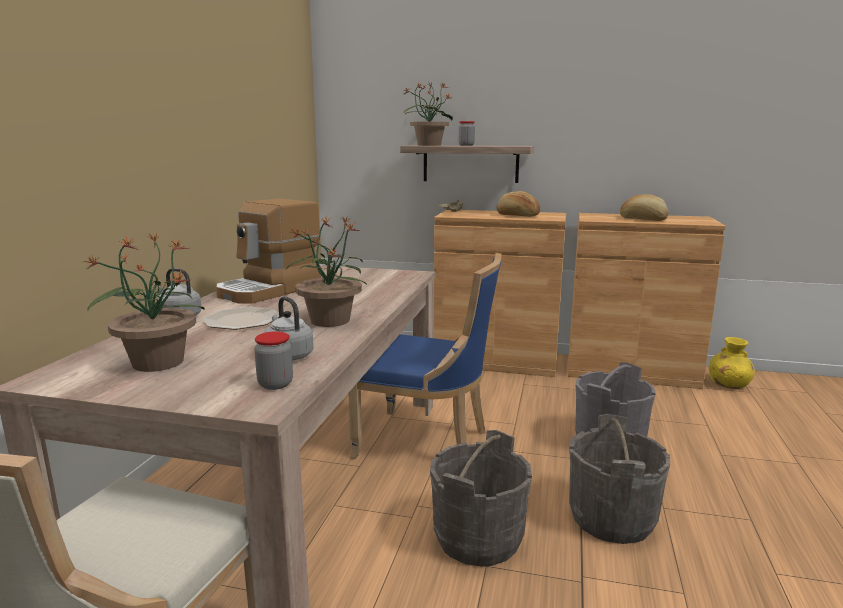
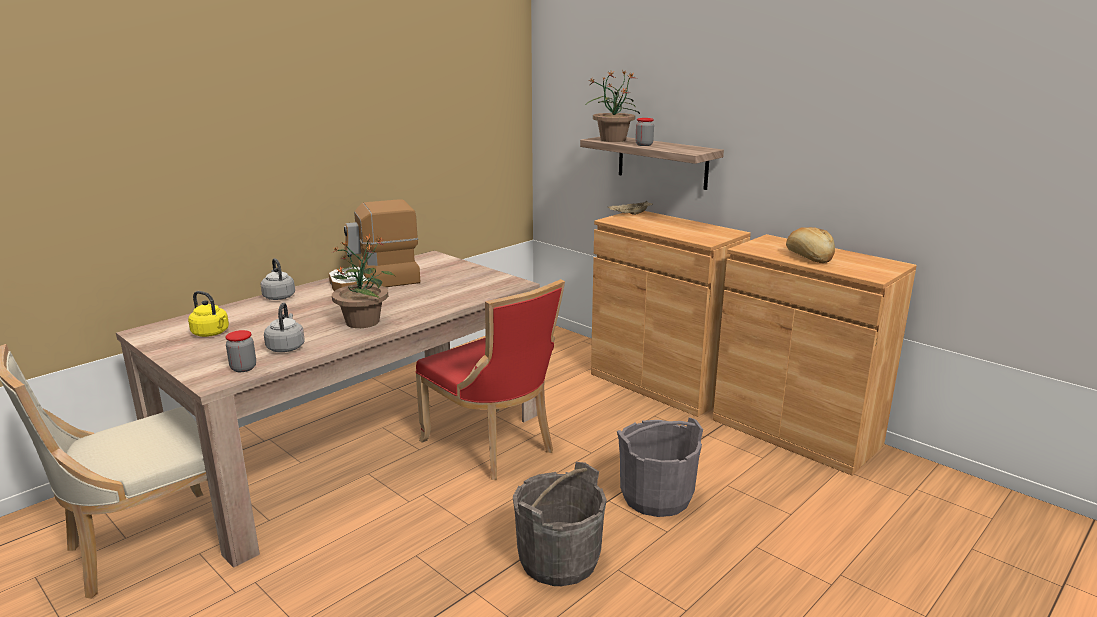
camera: 30 degrees right, 5 degrees up
(157, 362) = (212, 333): potted plant -> yellow kettle
(242, 320) = (309, 308): plate -> none
(427, 443) = (493, 446): blue chair -> red chair
(478, 538) = (435, 534): grey bucket -> none
(517, 215) = (682, 229): bread -> none
(729, 385) = (895, 480): yellow vase -> none

